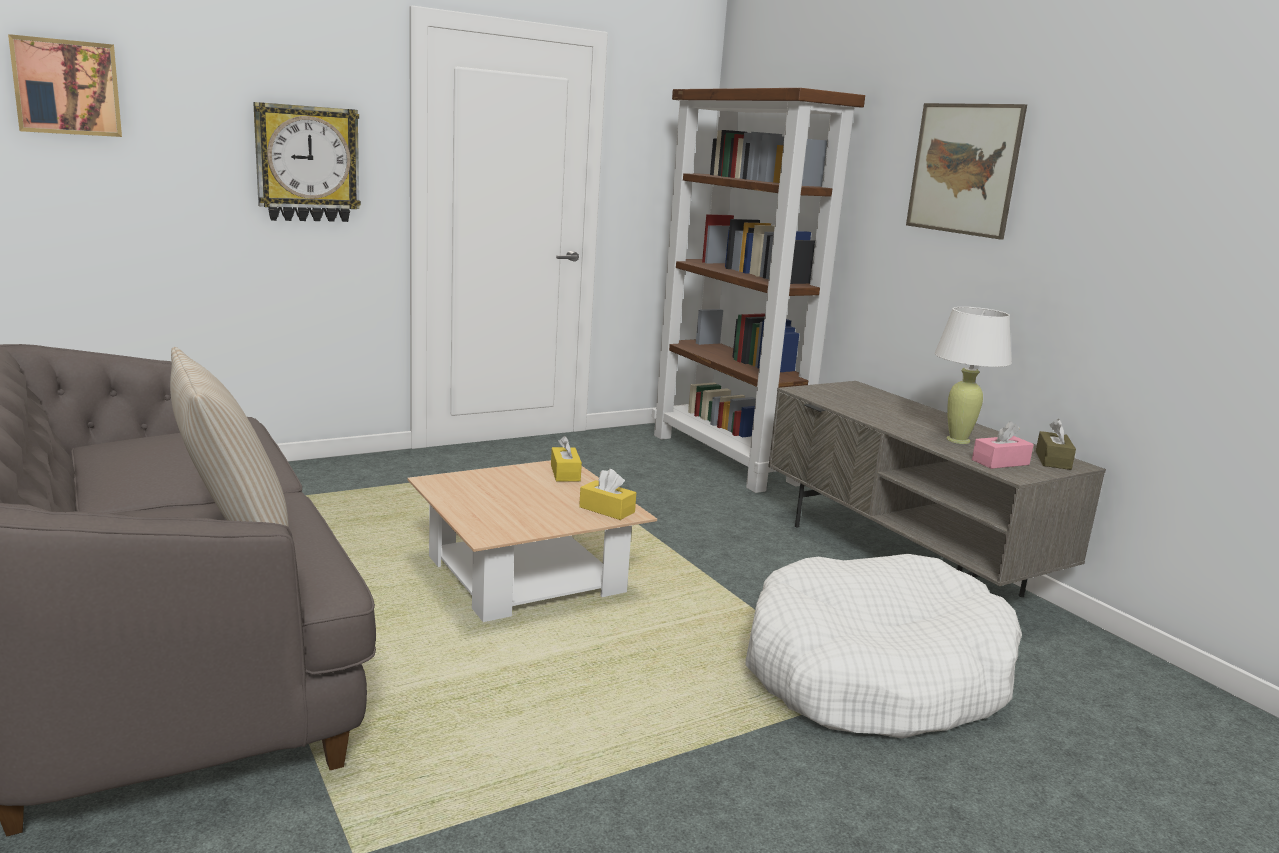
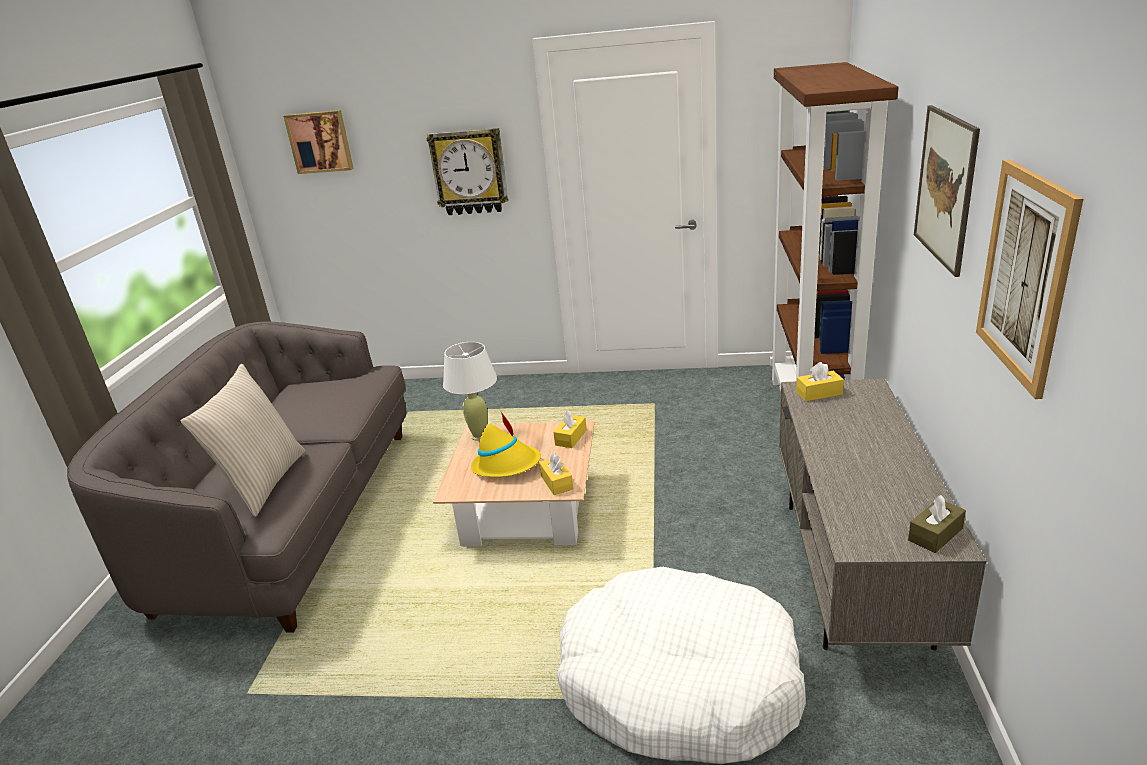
camera: 40 degrees right, 10 degrees up
(523, 504) = (507, 465): none -> yellow hat
(823, 392) = (819, 393): none -> yellow tissue box
(958, 440) = (865, 484): white table lamp -> white table lamp (479, 436)
(1000, 462) = (864, 525): pink tissue box -> none
(1128, 204) = (1025, 275): none -> picture

